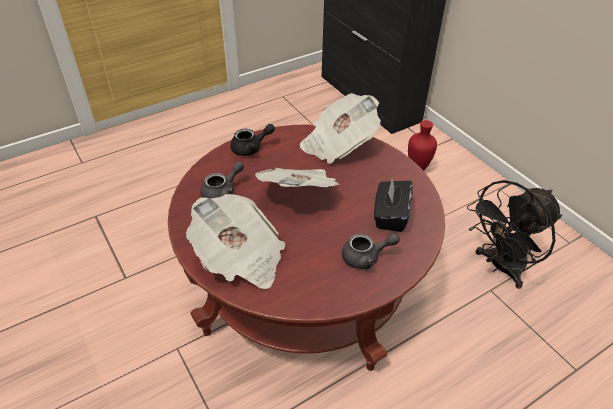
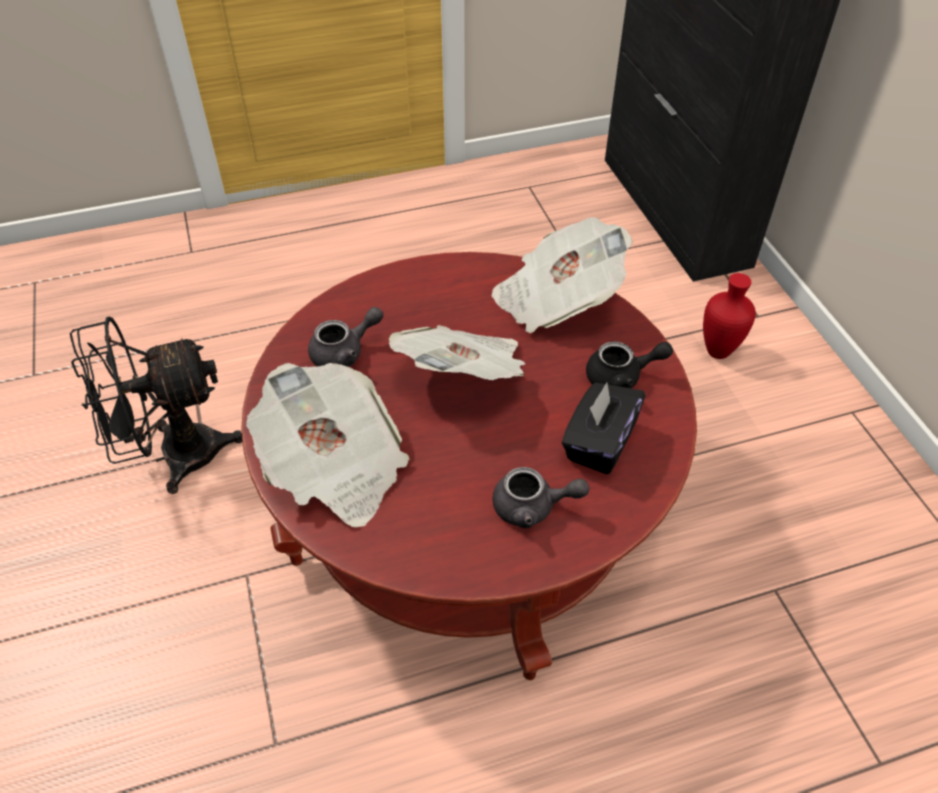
camera: 15 degrees right, 5 degrees up
(251, 148) = (413, 284): black teapot -> black teapot (621, 377)
(500, 267) = (806, 554): black fan -> black fan (174, 456)

